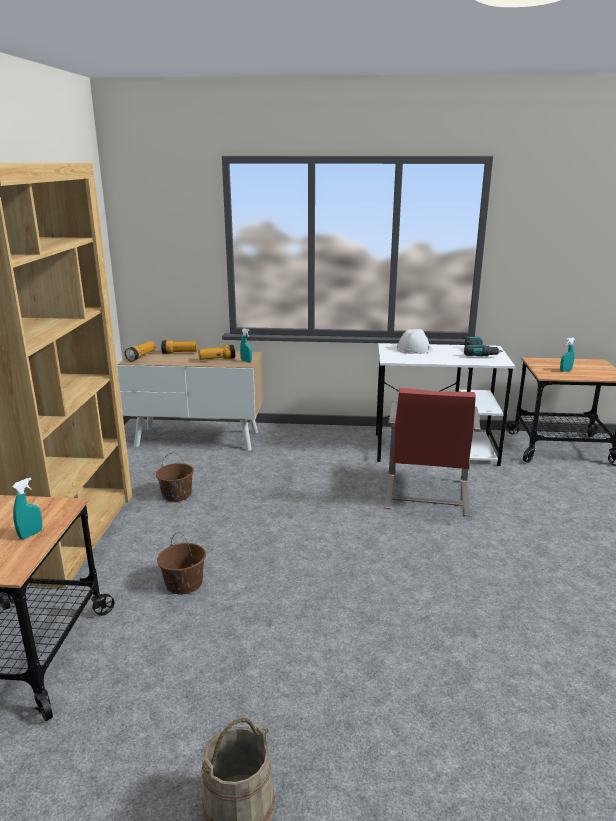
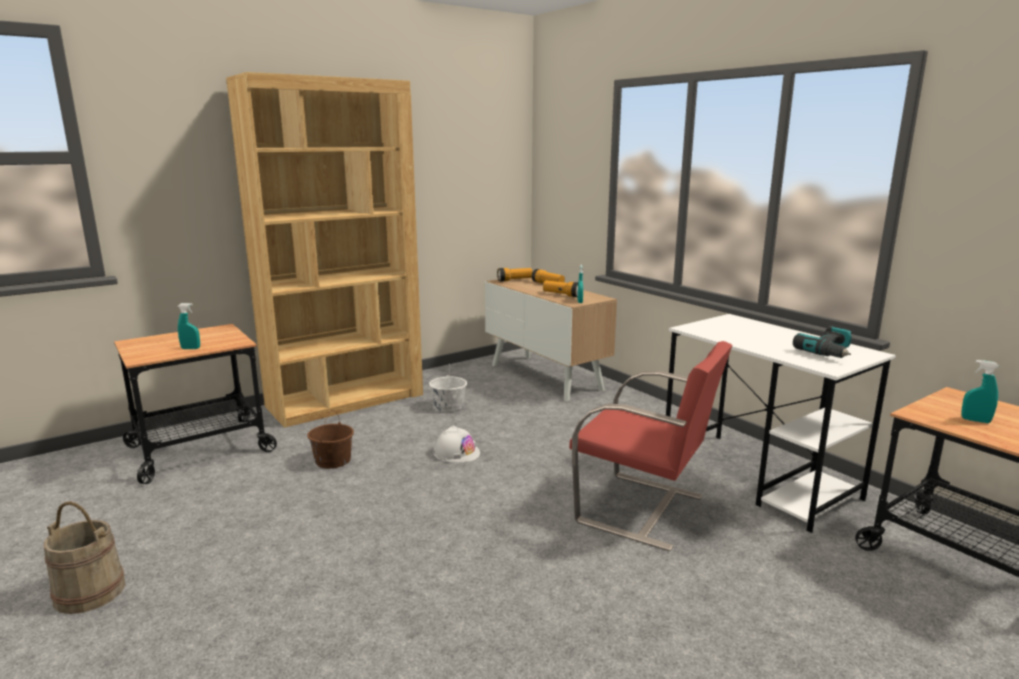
camera: 50 degrees right, 5 degrees down
(176, 494) = (448, 406): brown bucket -> white bucket
(414, 349) = (752, 328): white hard hat -> white hard hat (456, 452)
(426, 496) = (643, 510): red chair -> red chair turned 120 degrees counterclockwise

